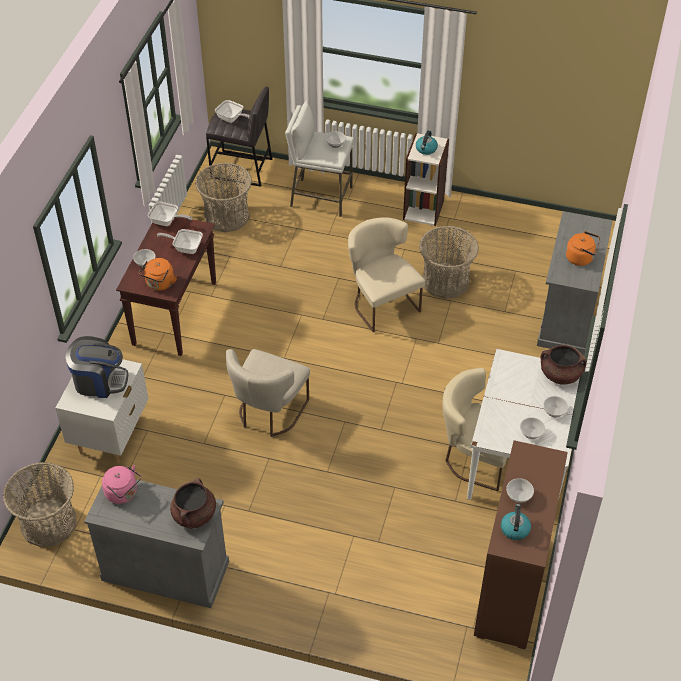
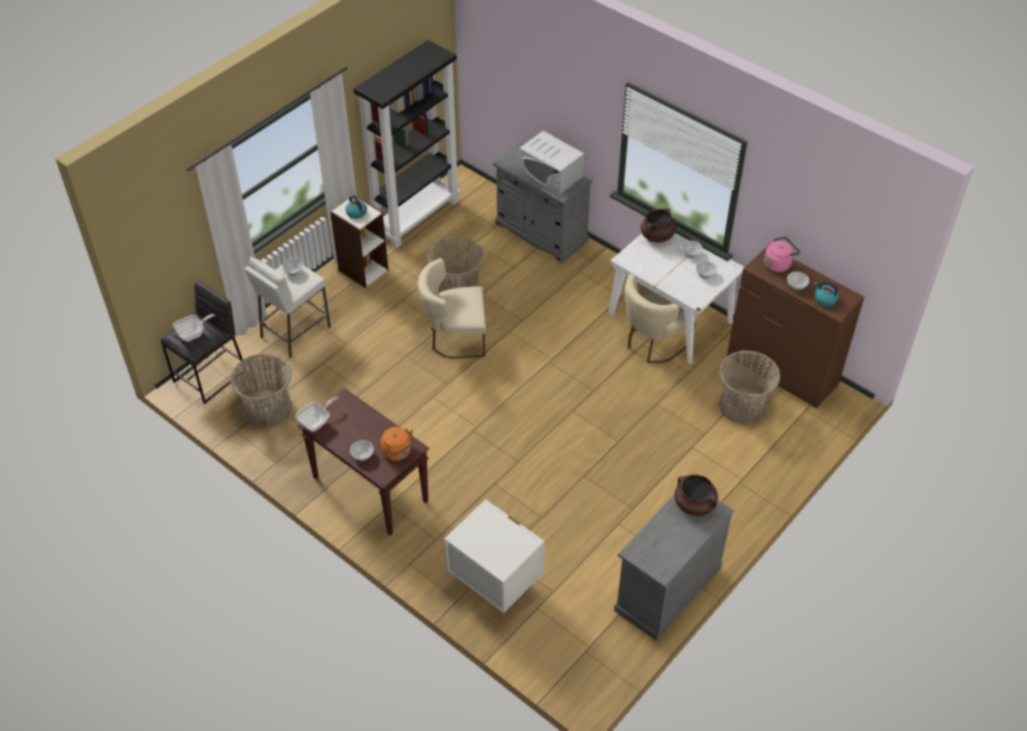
camera: 65 degrees left, 0 degrees up
(48, 523) = (572, 666): basket -> basket (743, 405)
(99, 381) = (489, 538): coffee machine -> none
(123, 493) = (647, 548): pink kettle -> pink kettle (778, 264)
(185, 247) = (362, 419): frying pan -> none
(268, 413) = (534, 459): beige chair -> none
(518, 218) = (416, 217): none -> black bookcase
(581, 258) = (551, 174): orange kettle -> white microwave

